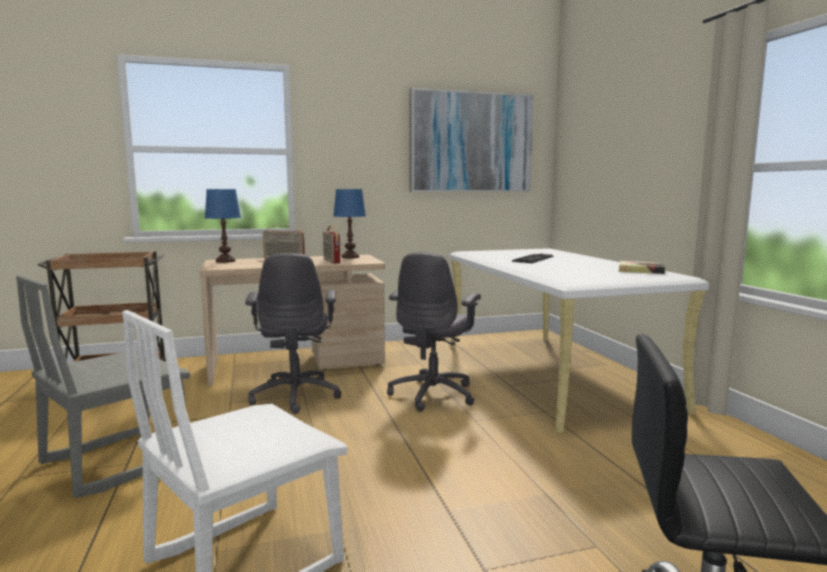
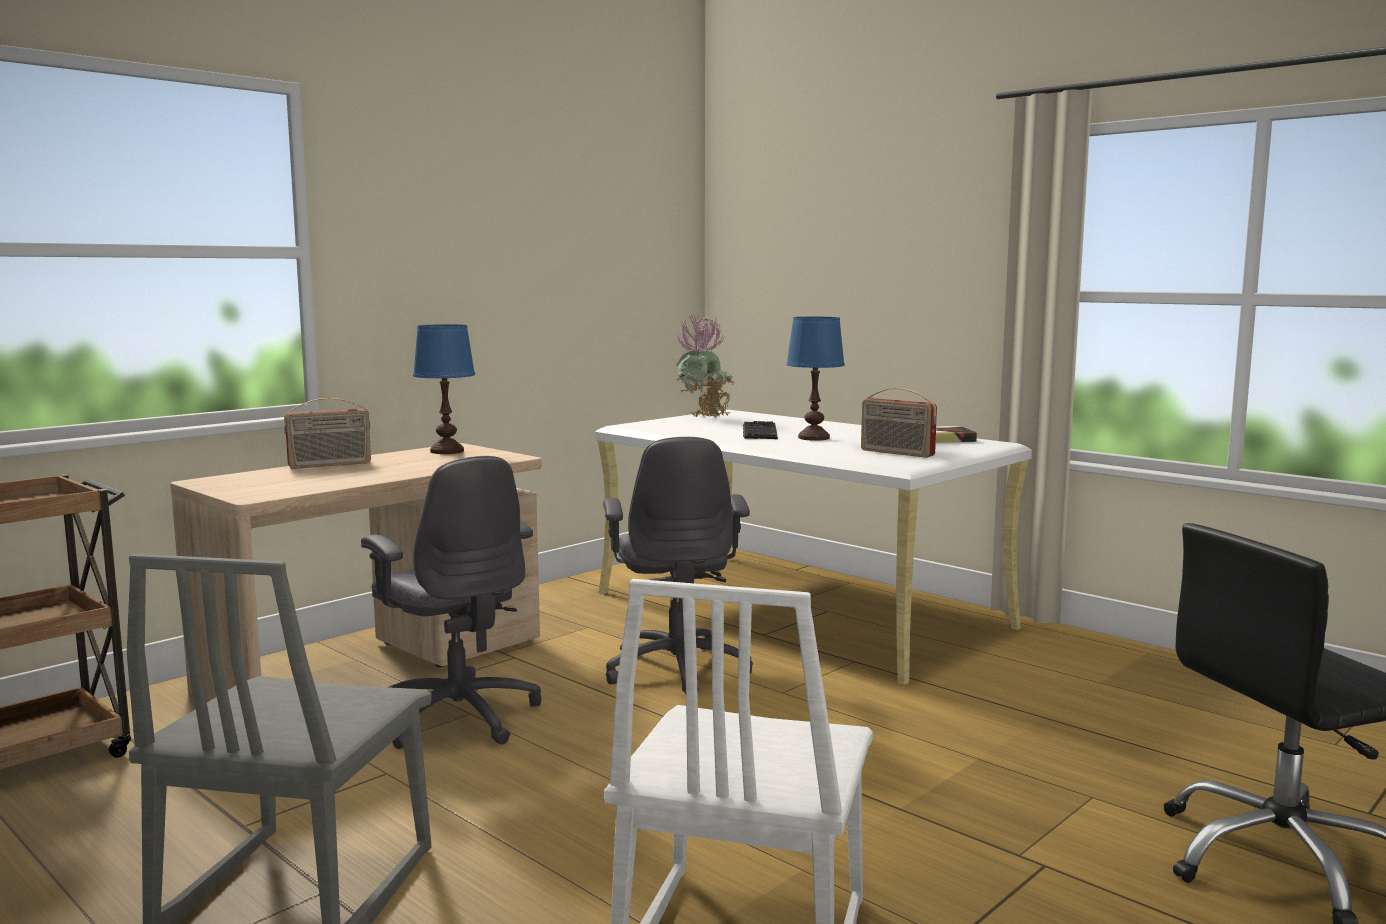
camera: 30 degrees left, 0 degrees up
(225, 261) = (226, 481): blue table lamp -> blue table lamp (813, 438)
(331, 261) = (437, 462): radio -> radio (896, 453)
(470, 142) = (594, 234): picture -> none
(521, 251) = (705, 418): none -> potted plant

